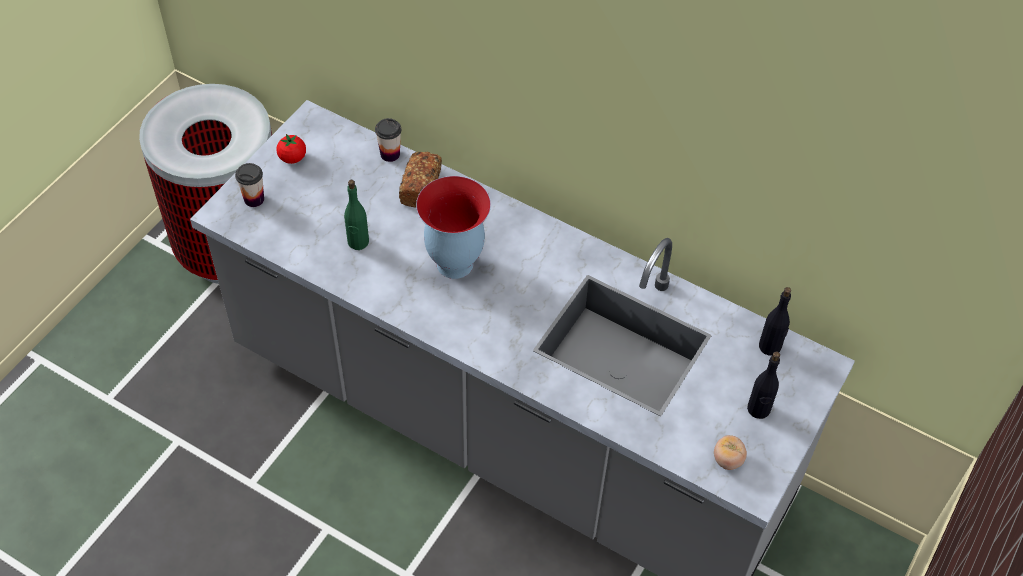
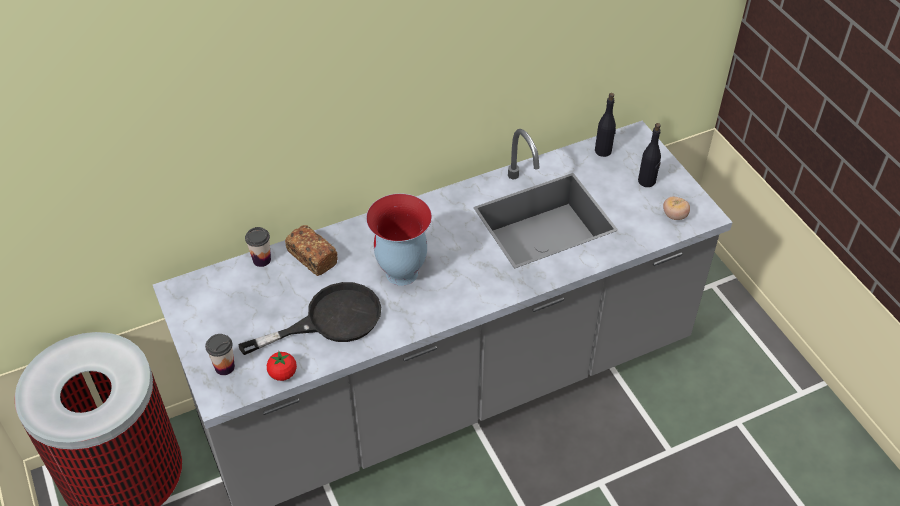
camera: 55 degrees left, 5 degrees down
(292, 158) = (205, 322): tomato -> tomato (283, 374)
(358, 242) = (330, 320): green bottle -> black frying pan

